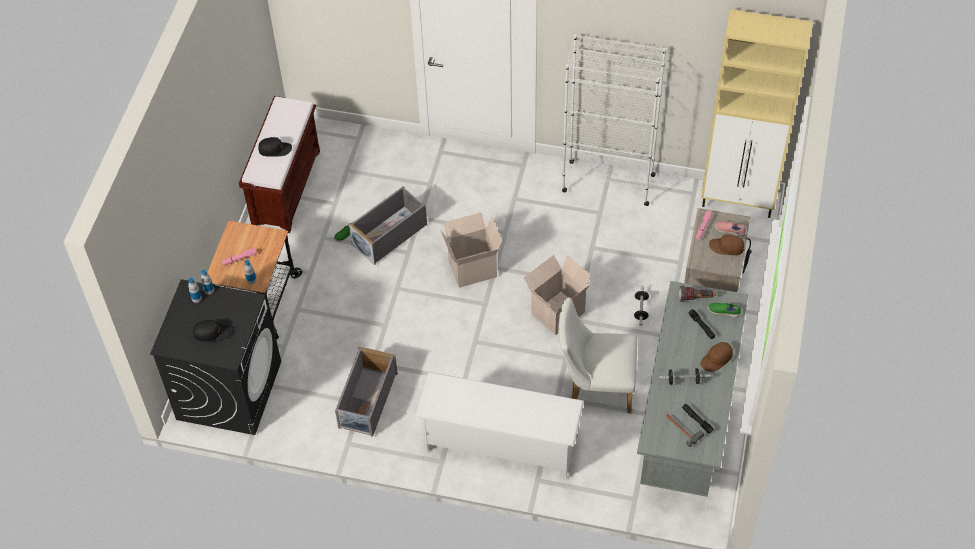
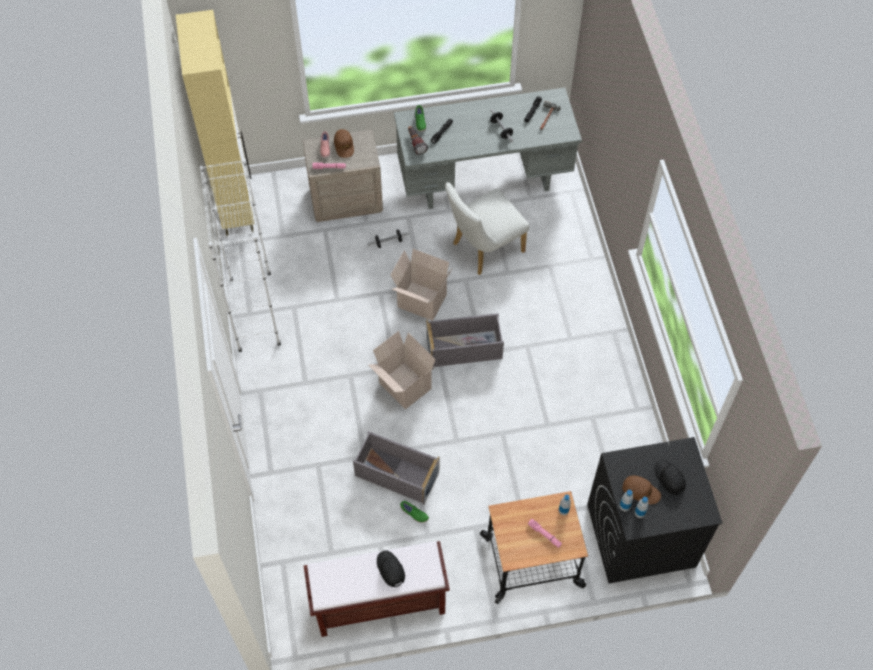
camera: 115 degrees left, 5 degrees up
(367, 401) = (588, 412): grey storage box -> grey storage box (464, 348)
(500, 443) = (573, 296): white shoe rack -> none
(595, 387) = (483, 249): white chair -> white chair turned 75 degrees clockwise
(716, 359) = (469, 115): brown cap -> brown cap (641, 491)

